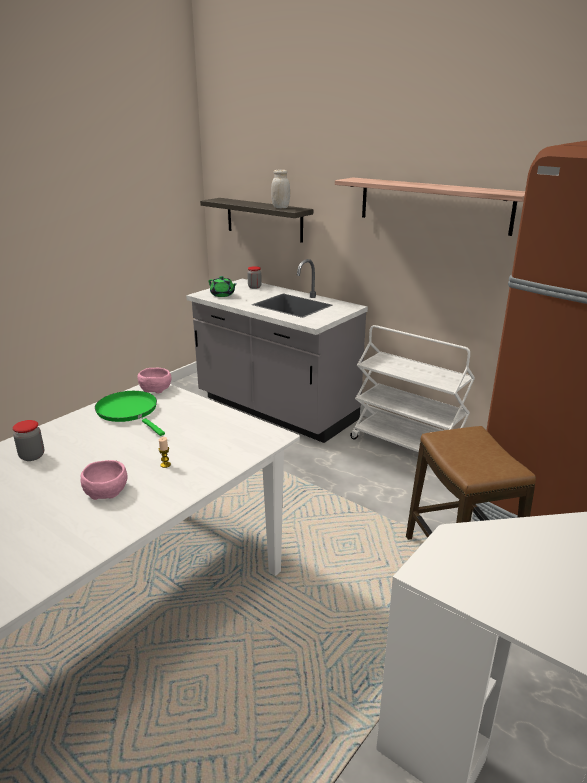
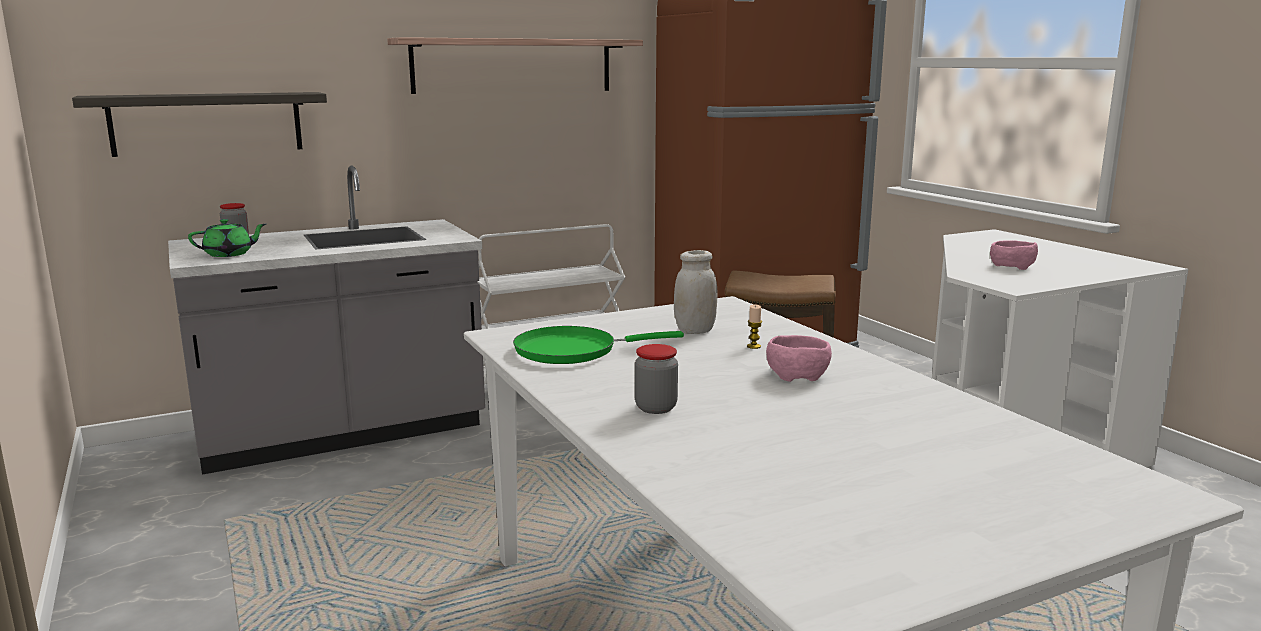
camera: 65 degrees left, 10 degrees down
(155, 388) = (508, 333): pink bowl -> pink bowl (1010, 266)
(280, 207) = (272, 93): white jar -> white jar (695, 331)

